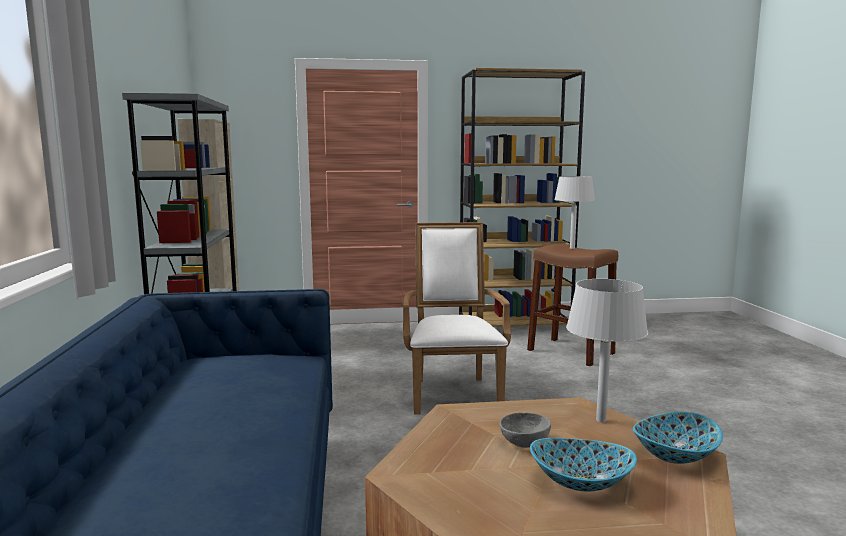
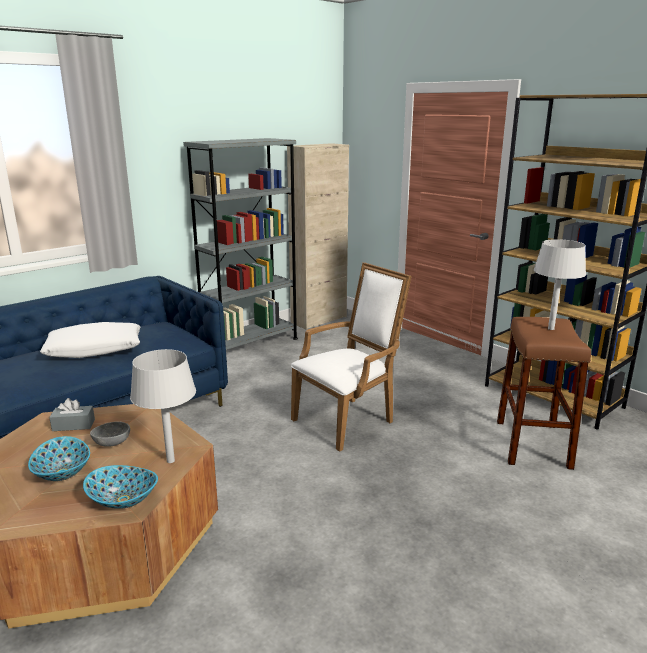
camera: 55 degrees right, 10 degrees up
(225, 400) = (94, 349): none -> white pillow
(443, 459) = (73, 425): none -> grey tissue box

